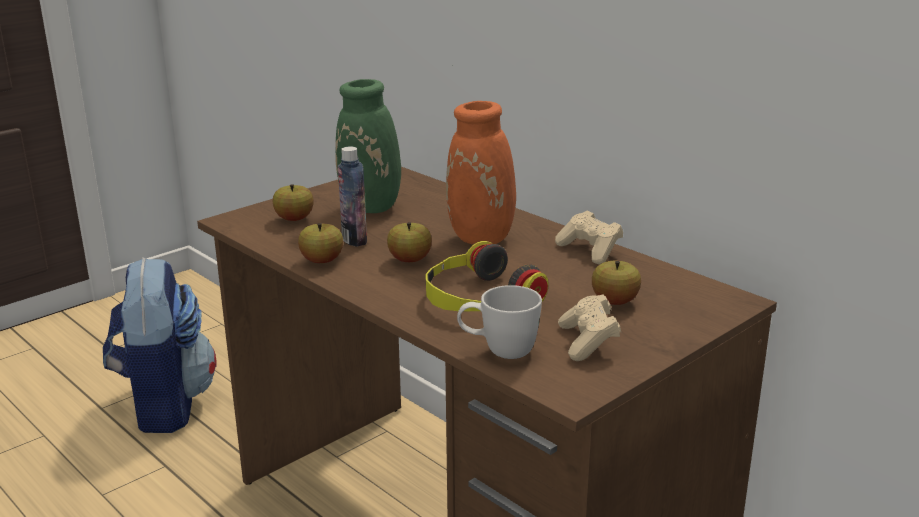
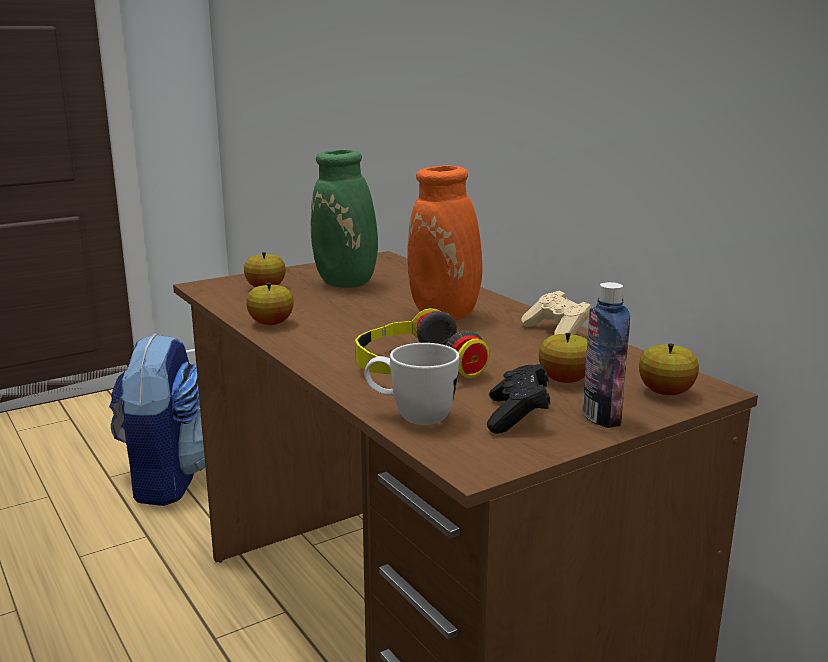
camera: 10 degrees right, 5 degrees down
(354, 240) = (314, 308): bottle -> bottle (601, 417)
(410, 260) = (360, 328): apple -> apple (665, 392)
(588, 342) = (517, 416): beige game controller -> black game controller

